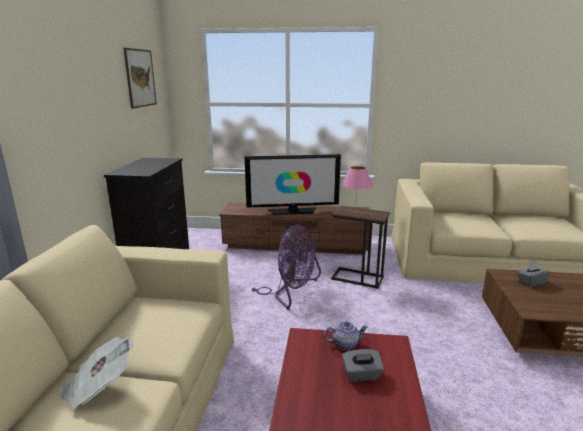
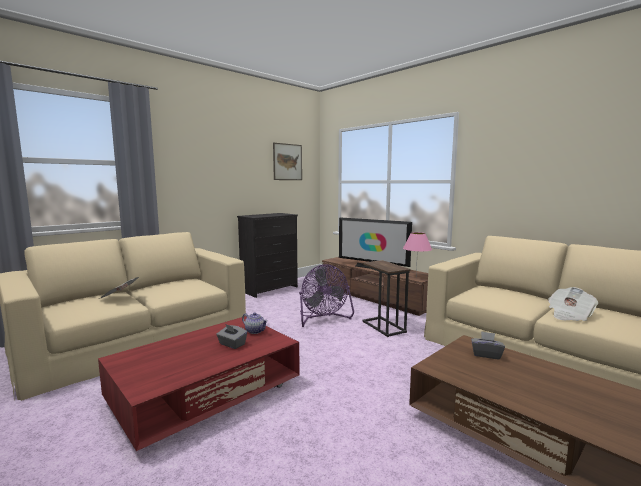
camera: 40 degrees right, 10 degrees down
(527, 227) = (569, 315): none -> newspaper

